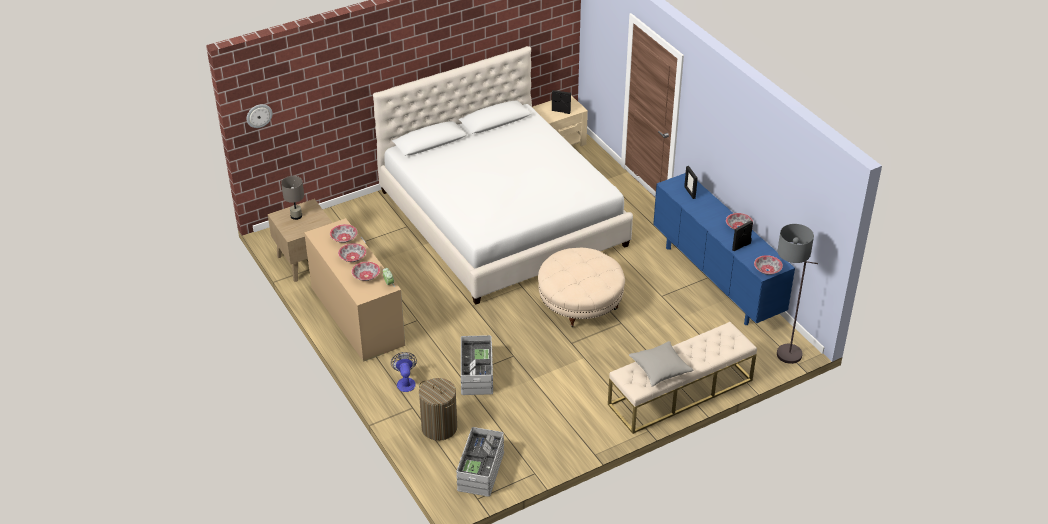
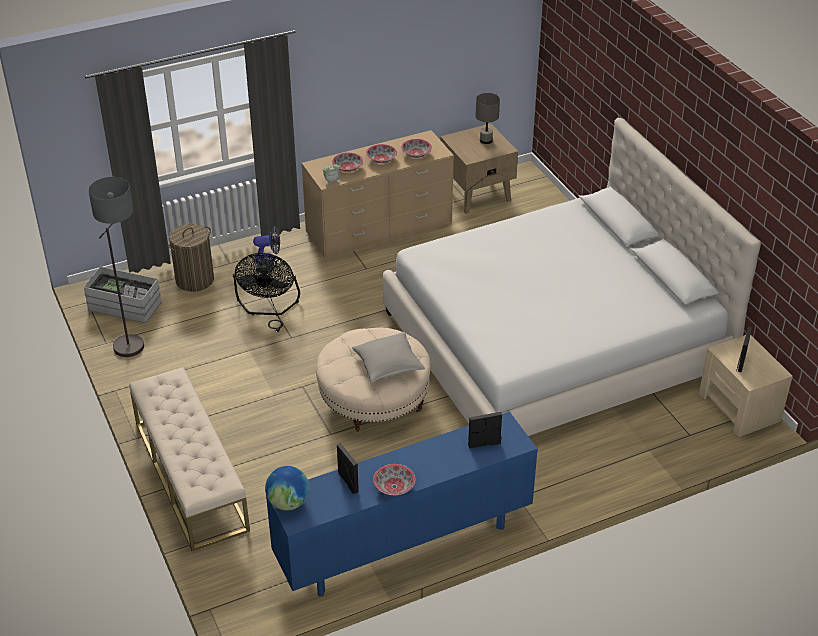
camera: 95 degrees right, 0 degrees up
(259, 115) = (553, 38): wall clock -> none
(477, 374) = (268, 309): grey storage box -> black fan
(660, 369) = (172, 408): grey pillow -> grey pillow (388, 365)
(767, 270) = (288, 502): bowl -> globe
(781, 353) = (236, 593): grey floor lamp -> grey floor lamp (133, 341)

